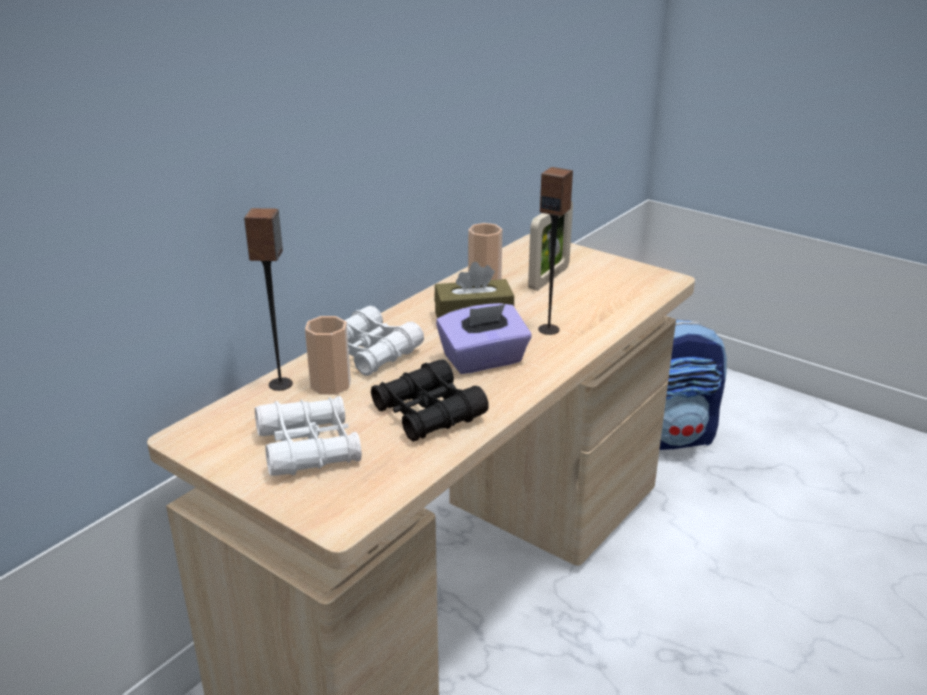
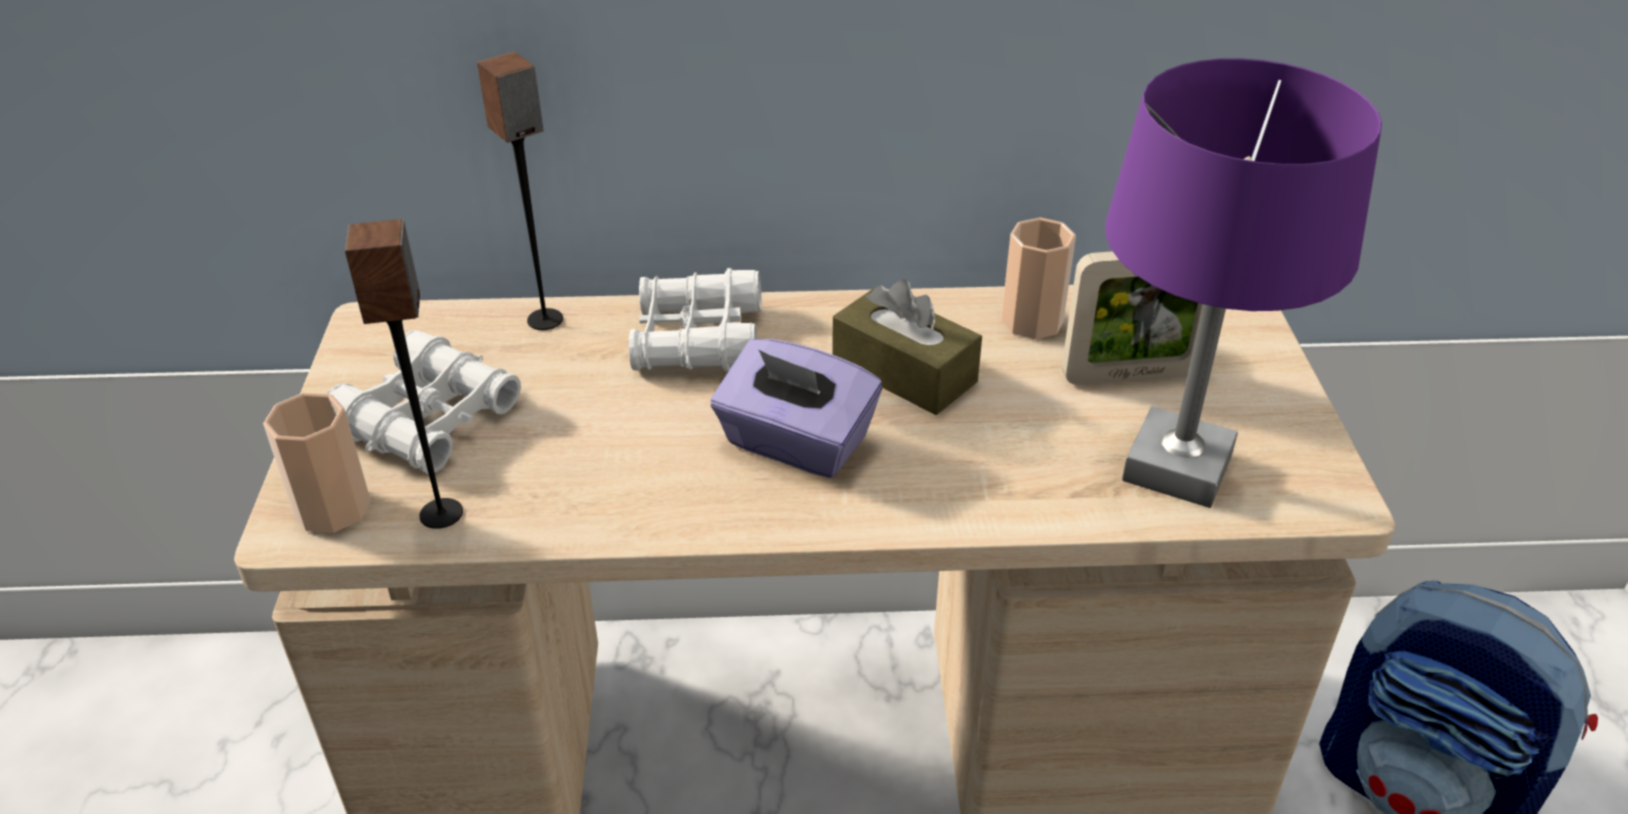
camera: 50 degrees right, 10 degrees up
(330, 384) = (585, 355): cup -> cup (333, 509)
(428, 413) = (603, 468): black binoculars -> none
(549, 329) = (968, 457): speaker -> speaker (442, 513)
(613, 295) = (1177, 467): none -> purple table lamp

